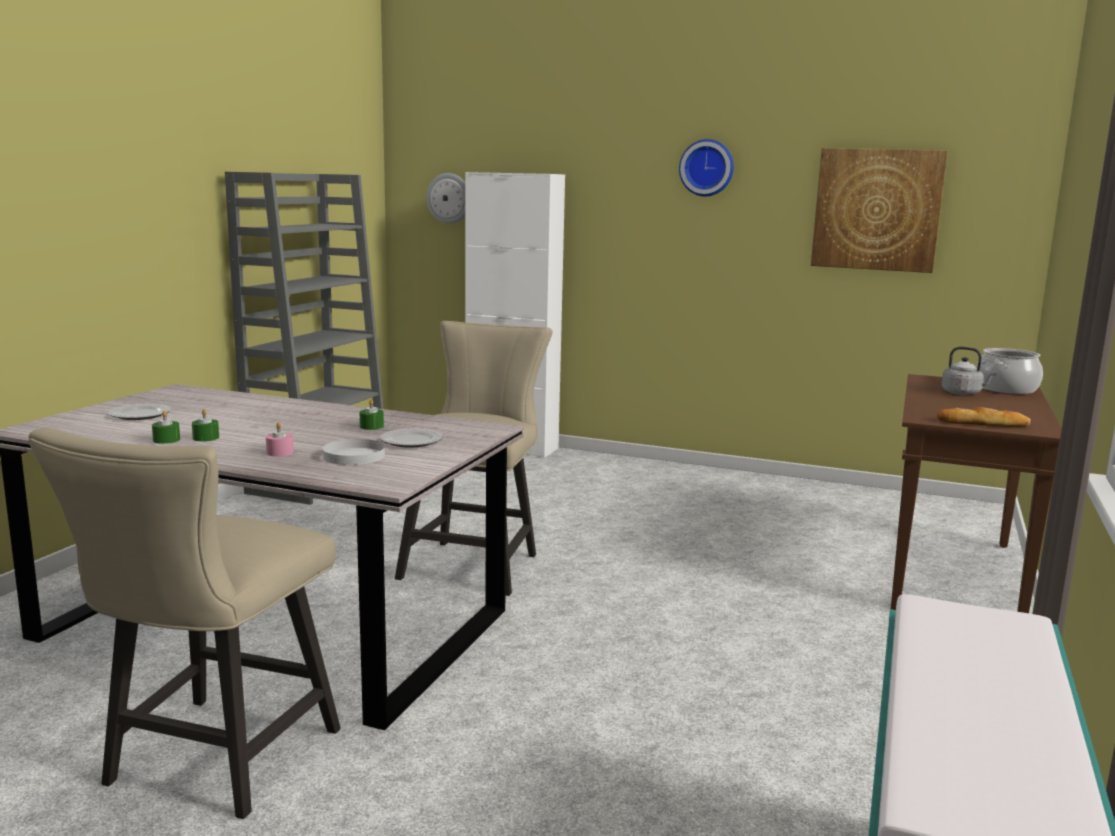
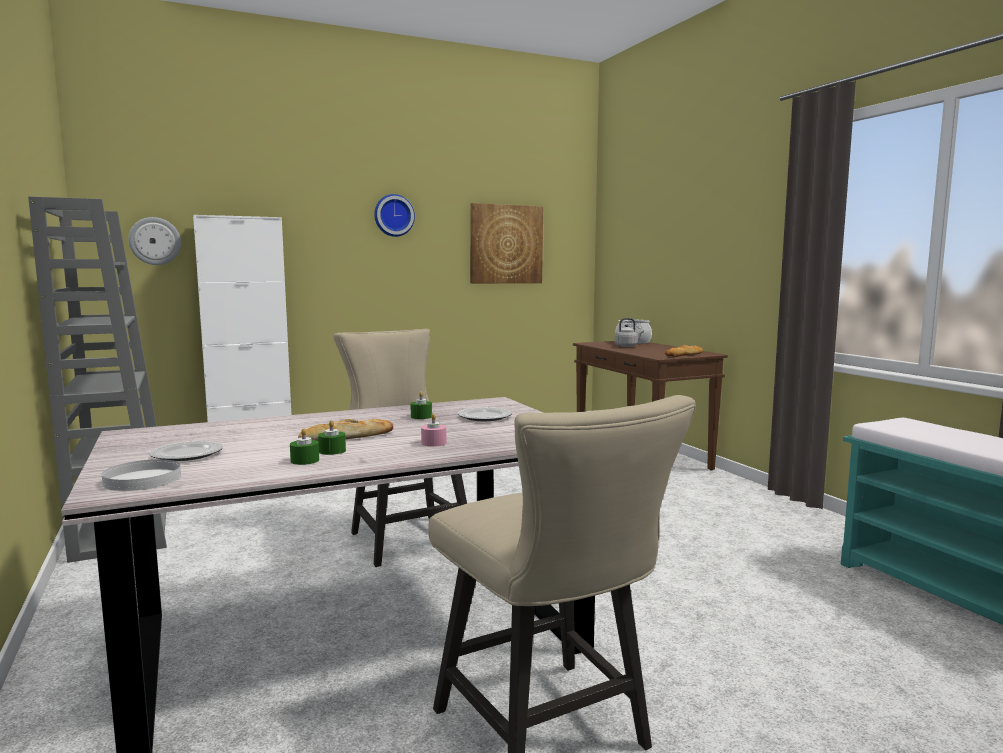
camera: 45 degrees left, 5 degrees down
(255, 429) = (346, 437): none -> bread
(354, 456) = (490, 432): white plate -> white plate (143, 479)

